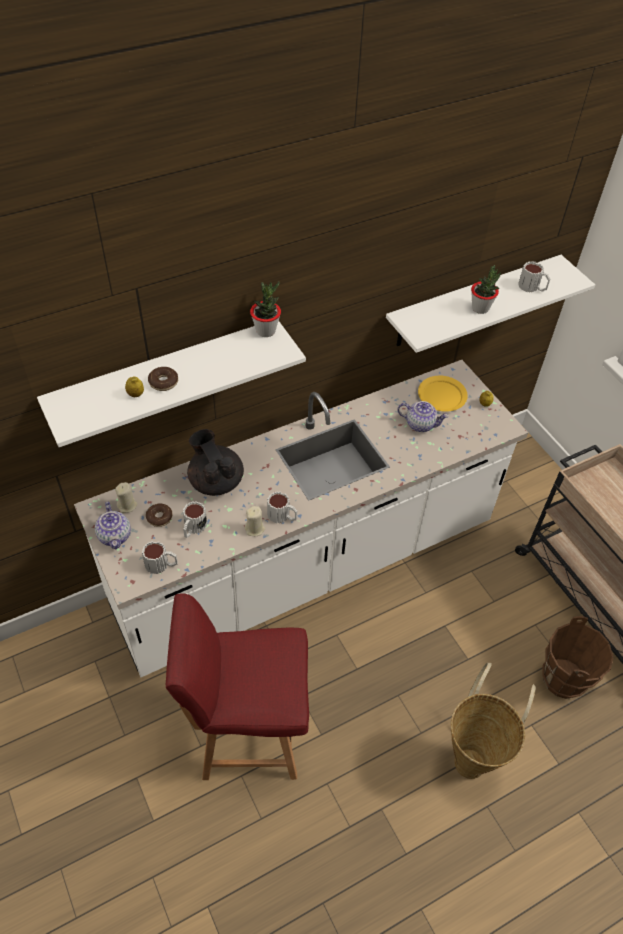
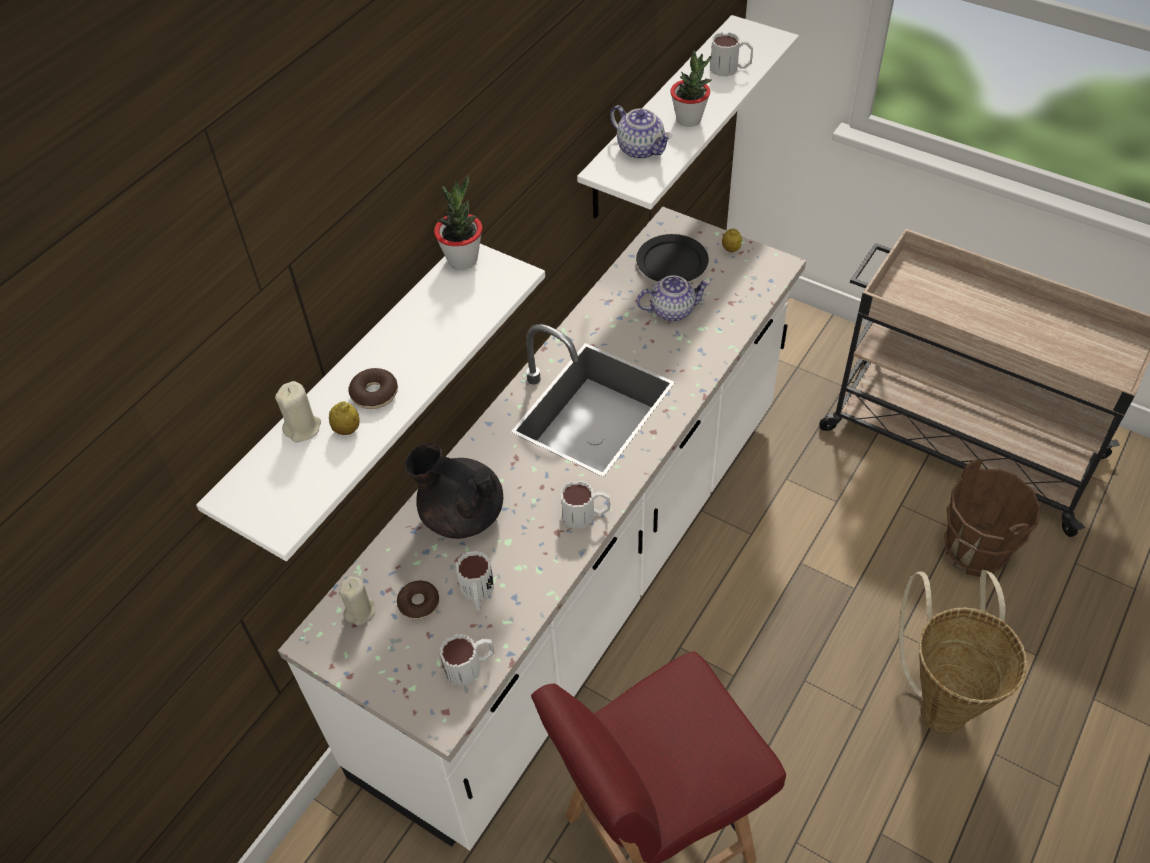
camera: 25 degrees left, 0 degrees up
(115, 536) = (374, 662): teapot -> teapot (641, 149)
(255, 529) = (561, 550): beige candle -> beige candle (303, 428)
(442, 396) = (672, 262): yellow plate -> black plate

